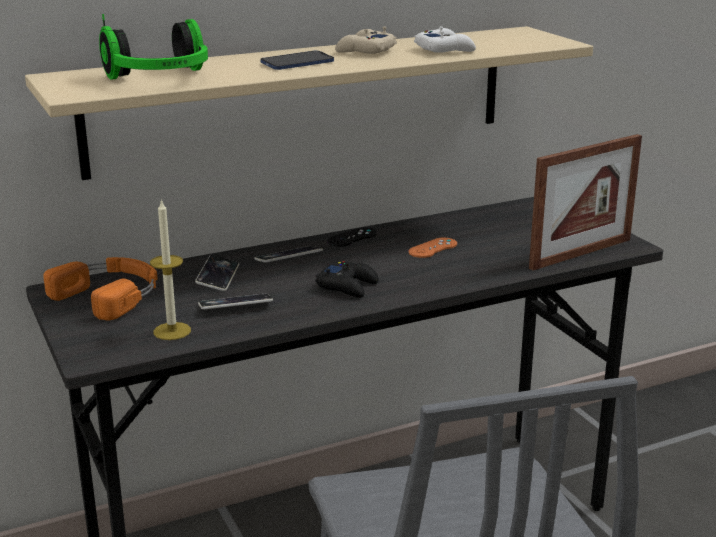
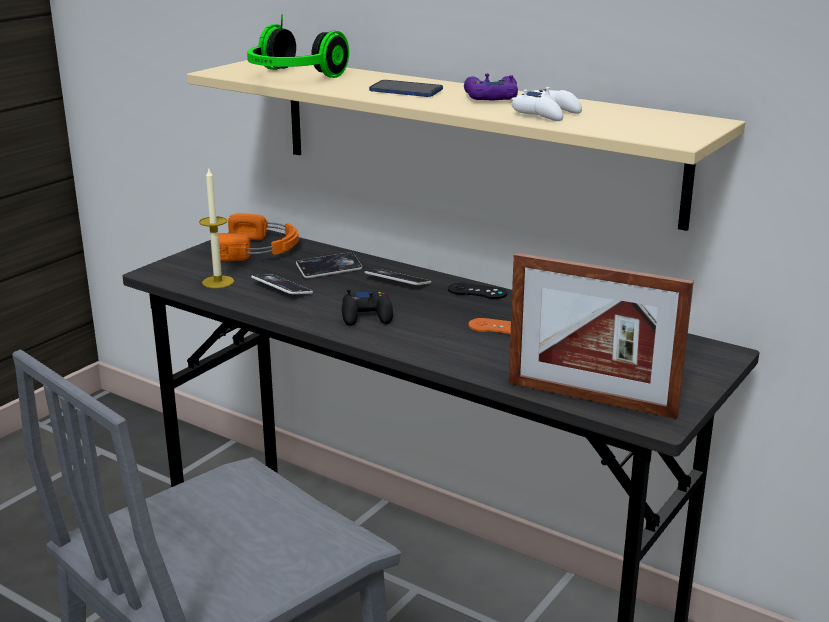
camera: 60 degrees right, 0 degrees up
(365, 51) = (490, 97): beige game controller -> purple game controller

